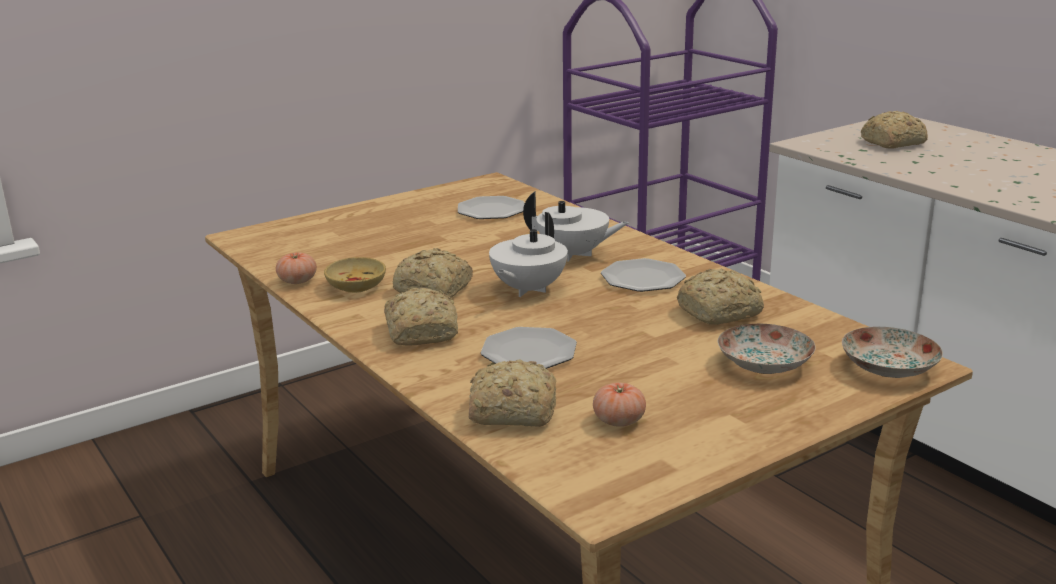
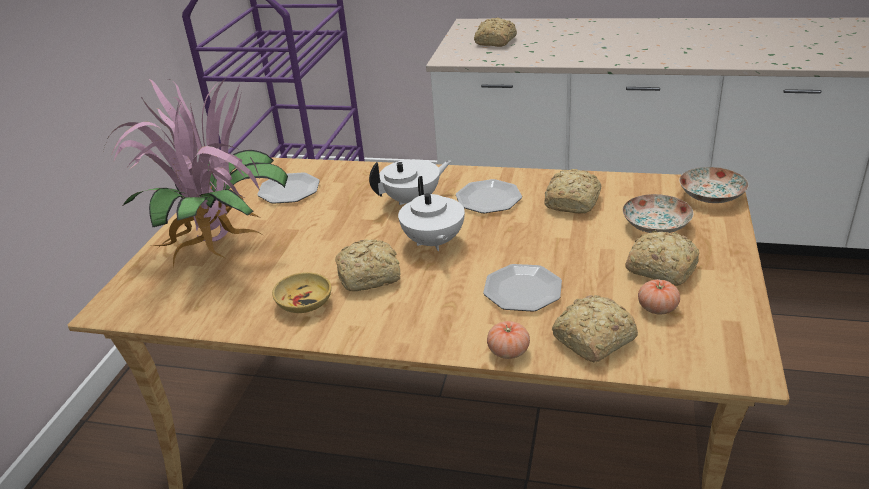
camera: 40 degrees left, 10 degrees up
(297, 281) = (246, 324): tomato -> tomato (508, 351)
(370, 230) = (221, 249): none -> potted plant
(422, 331) = (425, 313): bread -> bread (660, 268)

